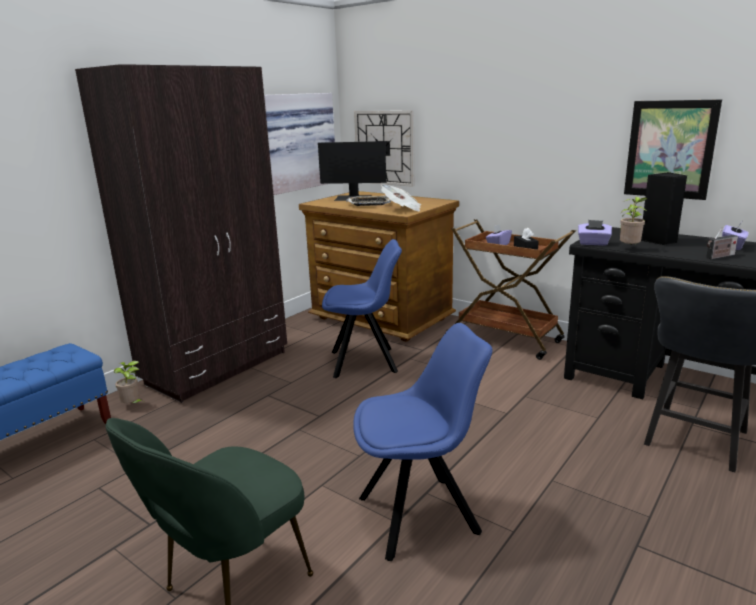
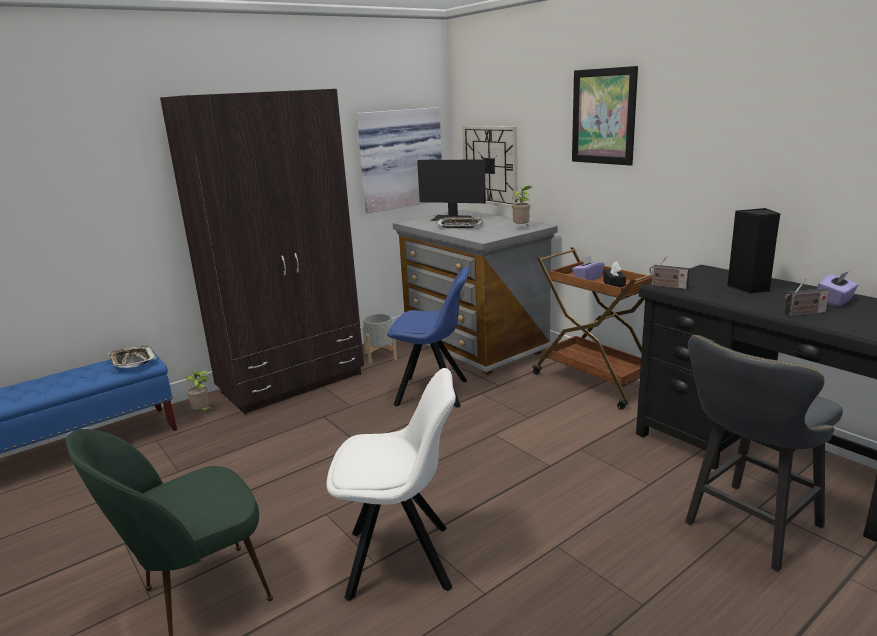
camera: 15 degrees right, 0 degrees up
(59, 356) = (132, 361): none -> tray
(295, 334) = (381, 356): none -> grey planter
(382, 318) = (476, 347): brown dresser -> grey dresser
(402, 209) = (486, 234): newspaper -> none
(419, 516) = (400, 560): blue chair -> white chair
(593, 243) = (667, 286): purple tissue box -> radio
(629, 248) = (703, 295): potted plant -> potted plant (522, 228)
(670, 149) = (776, 180): picture -> picture (603, 116)

